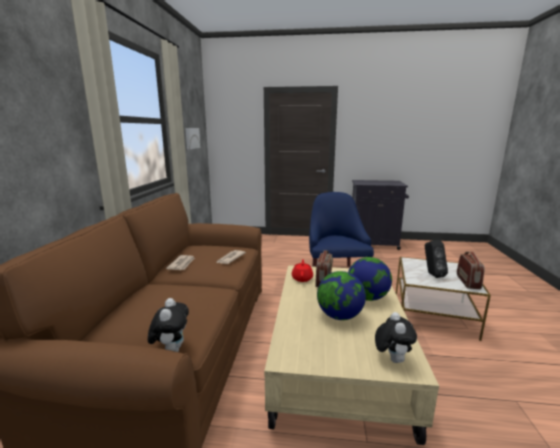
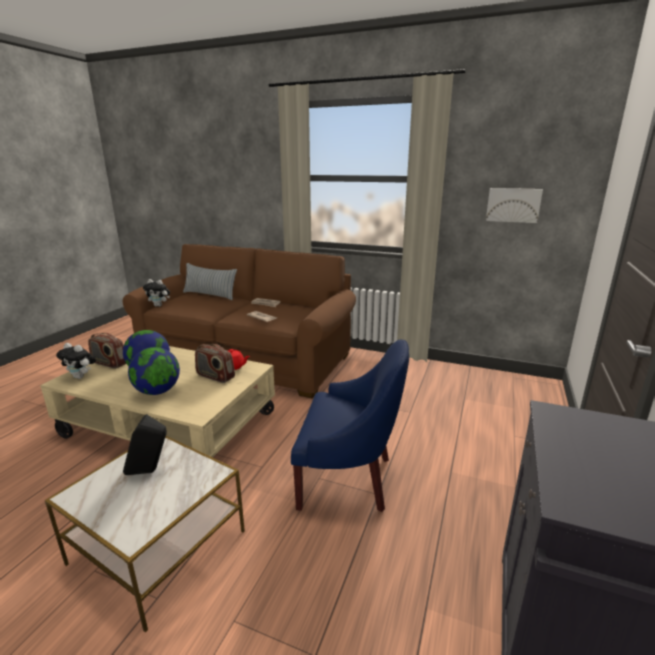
camera: 105 degrees right, 5 degrees up
(124, 311) = (210, 295): none -> pillow
(468, 282) = (90, 499): radio -> radio (109, 363)

